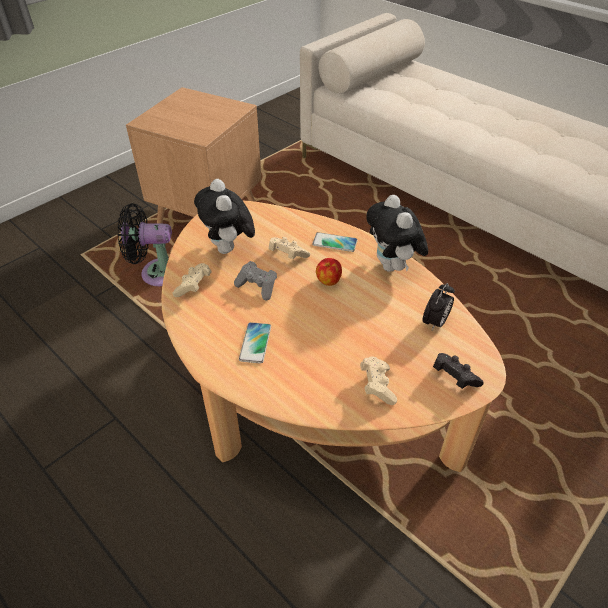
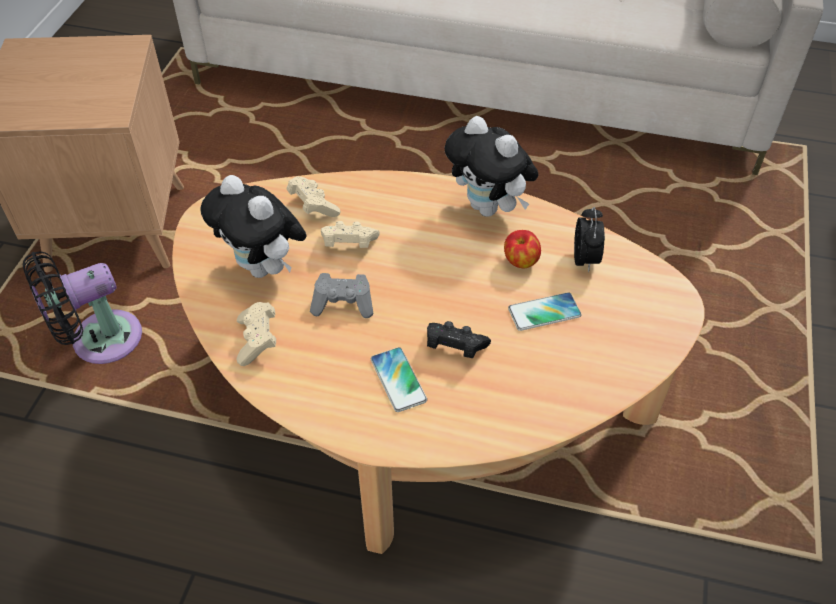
camera: 30 degrees left, 5 degrees up
(328, 281) = (426, 259): apple -> apple (520, 261)
(334, 243) = (396, 203): phone -> phone (544, 312)
(377, 386) = (576, 366): beige game controller -> beige game controller (313, 206)
(454, 377) = (648, 317): black game controller -> black game controller (454, 347)

